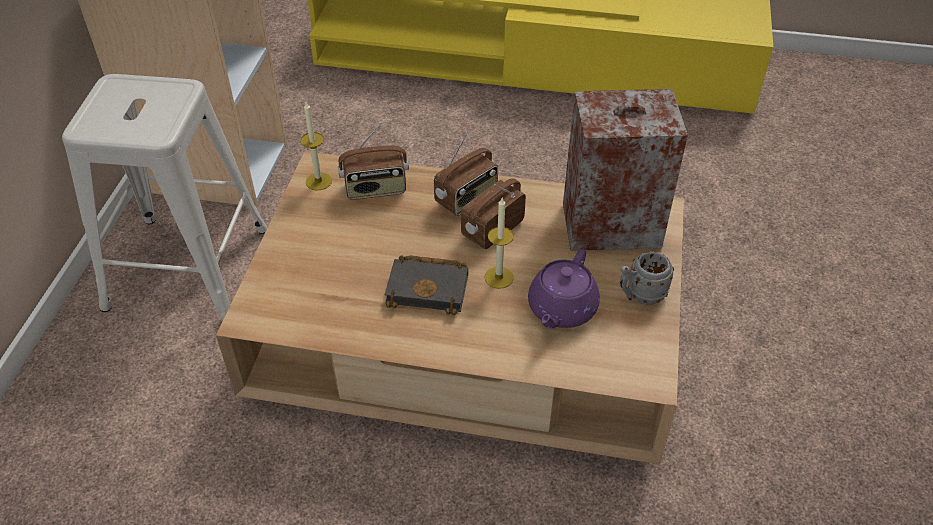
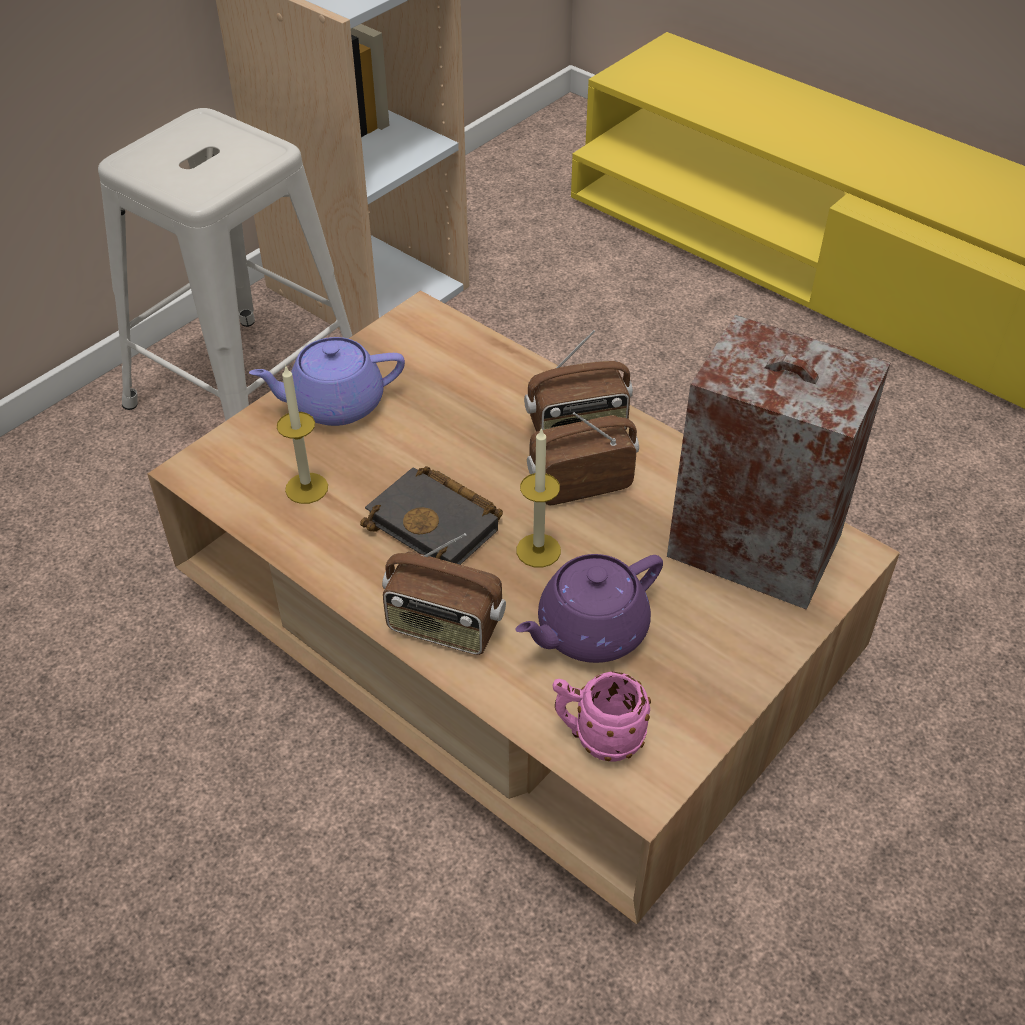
camera: 30 degrees right, 0 degrees up
(306, 242) = (334, 404): none -> purple teapot
(318, 181) = (407, 334): candle -> candle (306, 488)
(375, 189) = (469, 371): radio -> radio (444, 627)
(609, 364) = (597, 737): none -> pink mug
(640, 295) = (719, 662): grey mug -> none

